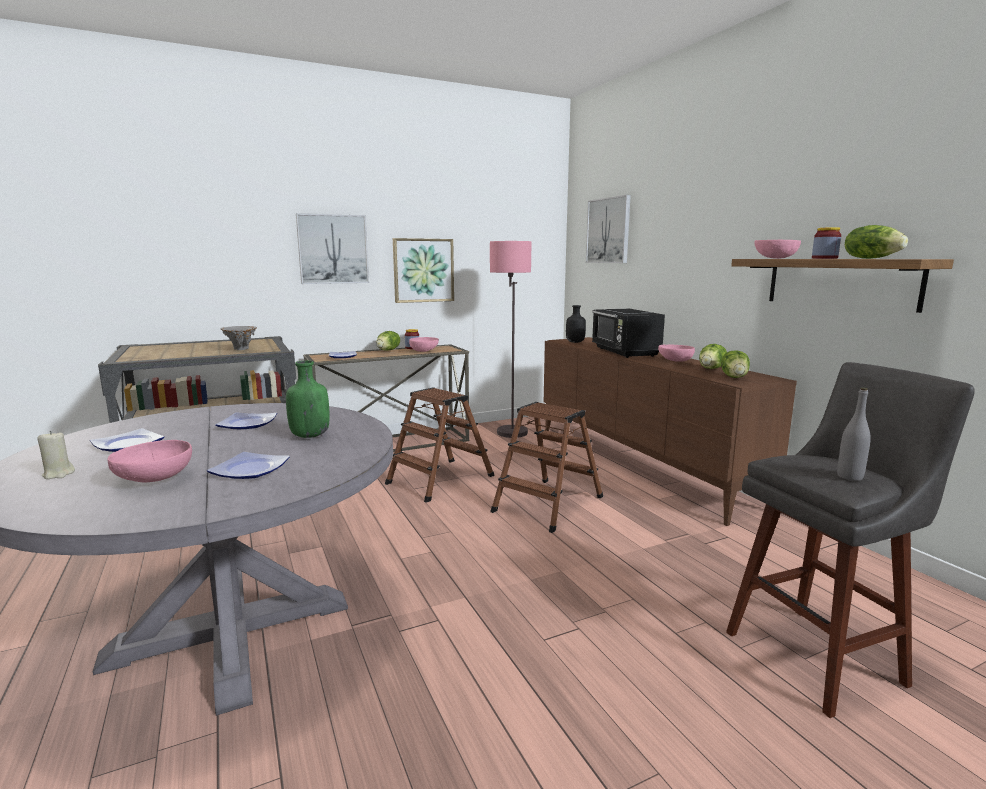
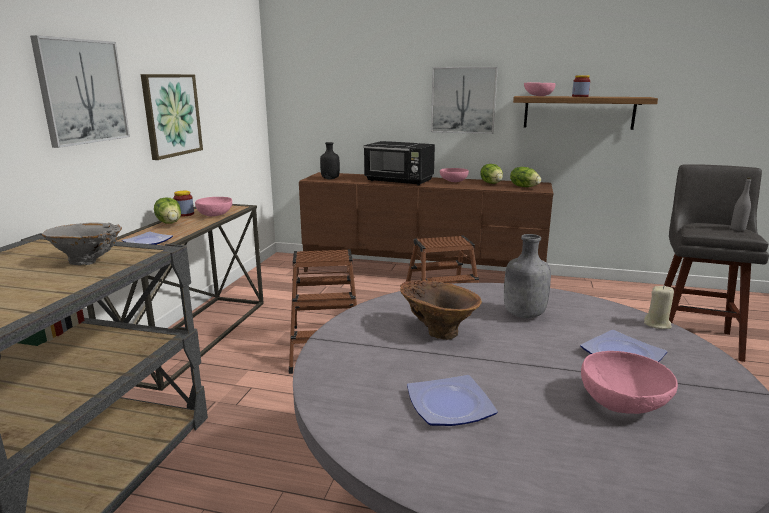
camera: 50 degrees left, 5 degrees up
(58, 474) = (552, 463): beige candle -> beige candle (657, 324)
(249, 424) = (438, 331): plate -> brown vase
(309, 435) = (523, 314): green bottle -> grey bottle
(510, 435) = (287, 286): pink floor lamp -> none
(608, 230) = (333, 67): picture -> picture (463, 100)
(871, 258) = (609, 96): lettuce -> none

